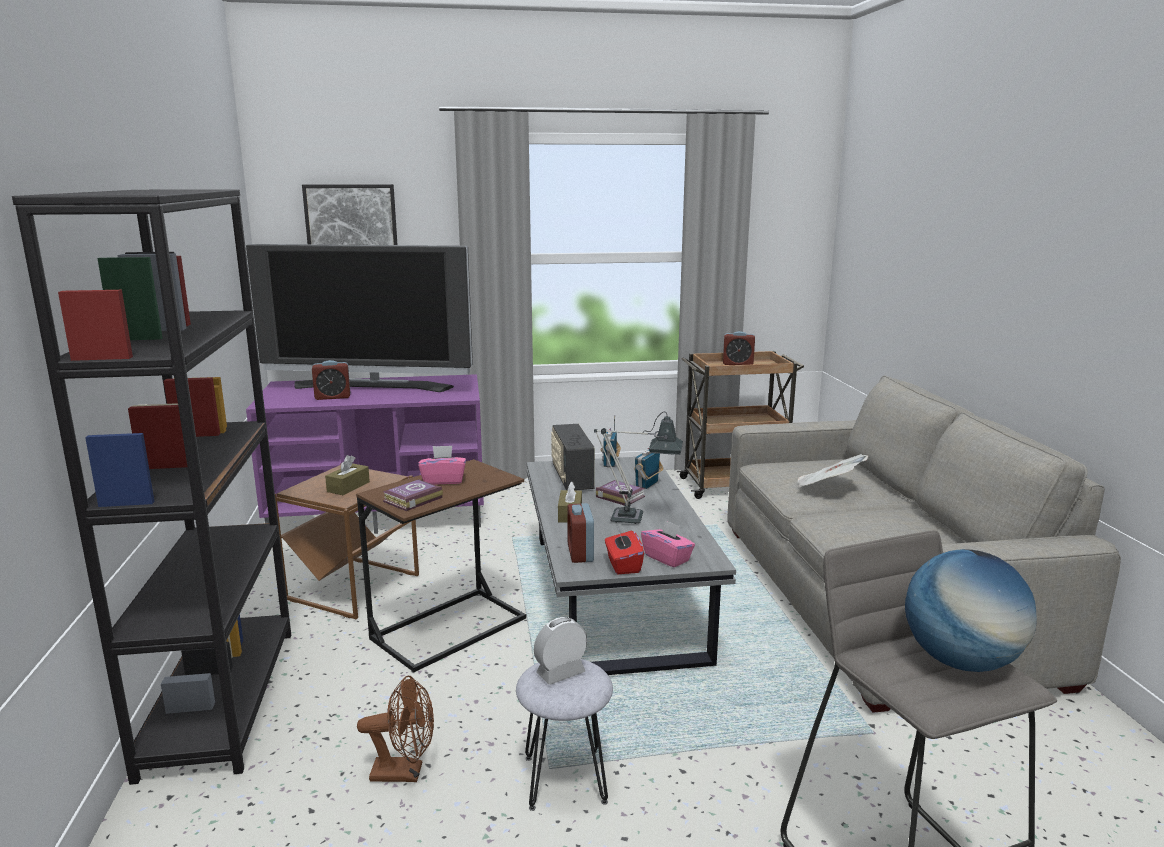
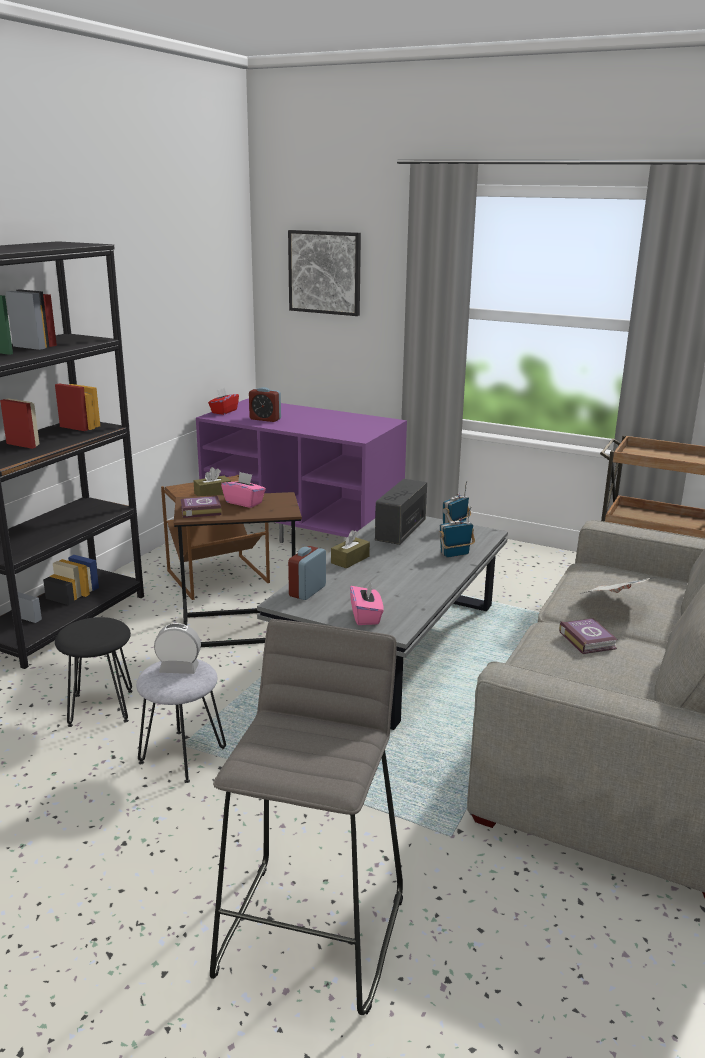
camera: 35 degrees right, 5 degrees up
(372, 386) = (307, 416): television -> none
(405, 772) = (101, 707): brown fan -> black stool
(619, 496) = (414, 557): book -> book (587, 639)
(623, 565) = (323, 610): red tissue box -> red tissue box (224, 411)
(636, 519) = (395, 579): table lamp -> none
(737, 364) = (669, 456): alarm clock -> none
(960, 661) = (325, 751): globe -> none

